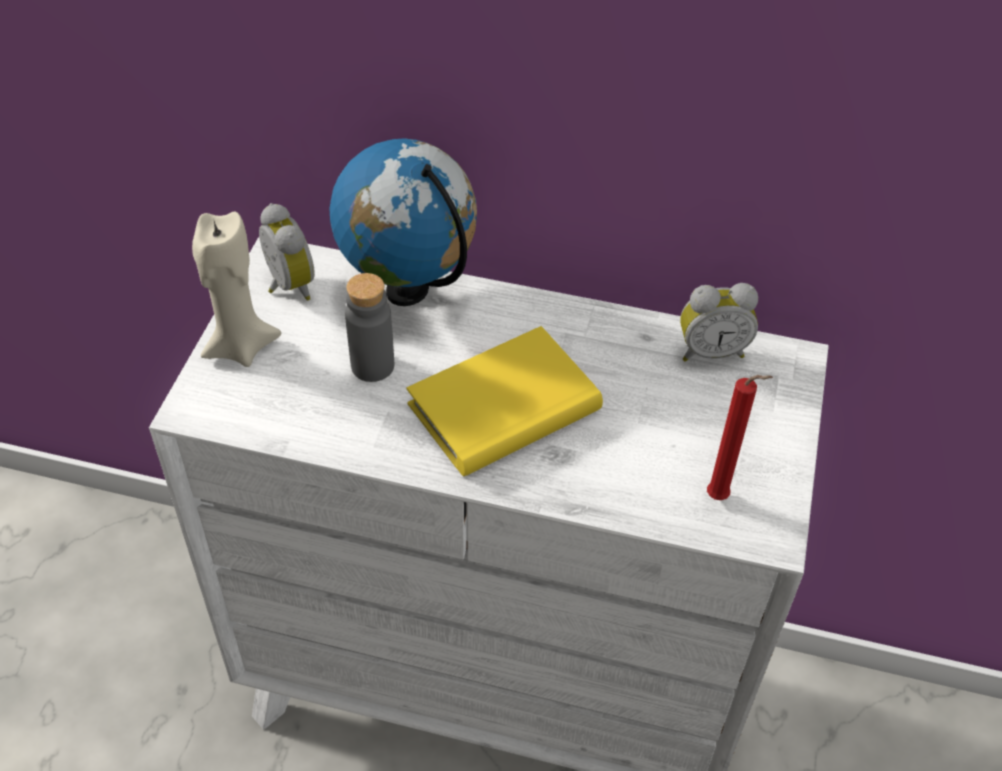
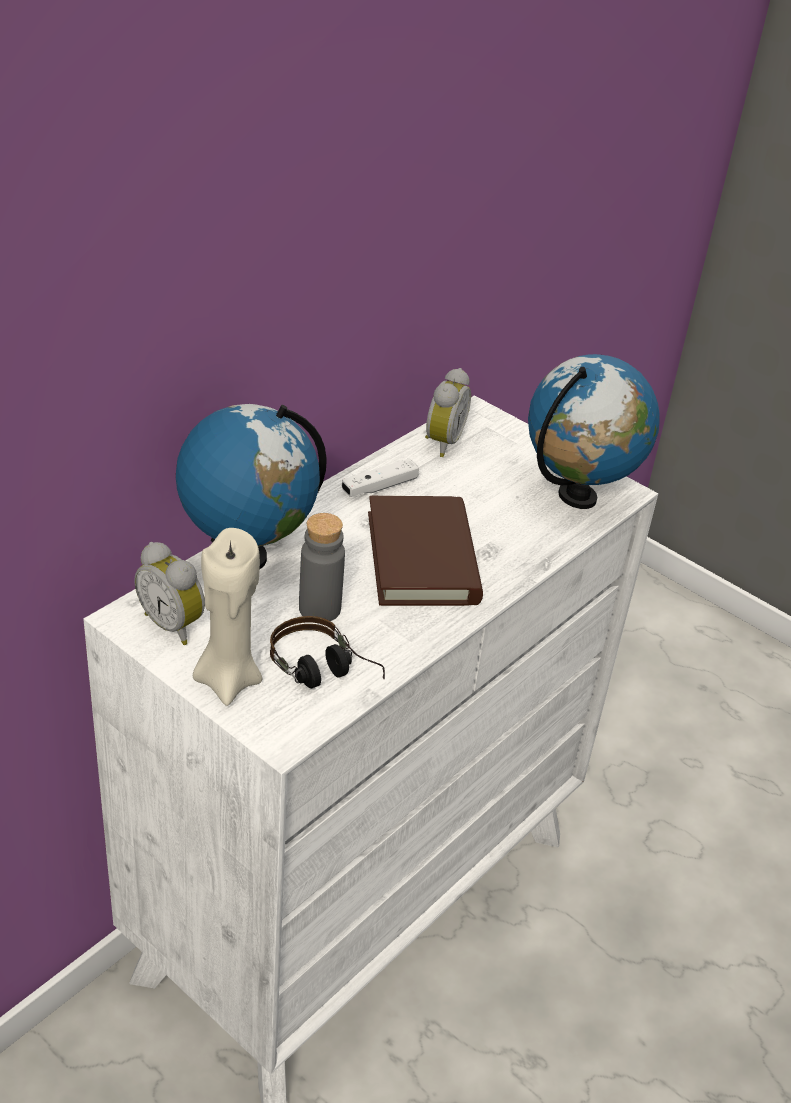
camera: 65 degrees left, 10 degrees down
(287, 286) = (174, 624): alarm clock -> alarm clock turned 135 degrees counterclockwise
(288, 405) = (326, 674): none -> headphones
(504, 408) = (422, 558): yellow book -> brown book
(590, 334) = (379, 487): none -> white game controller
(721, 498) = (577, 497): red candle -> globe

